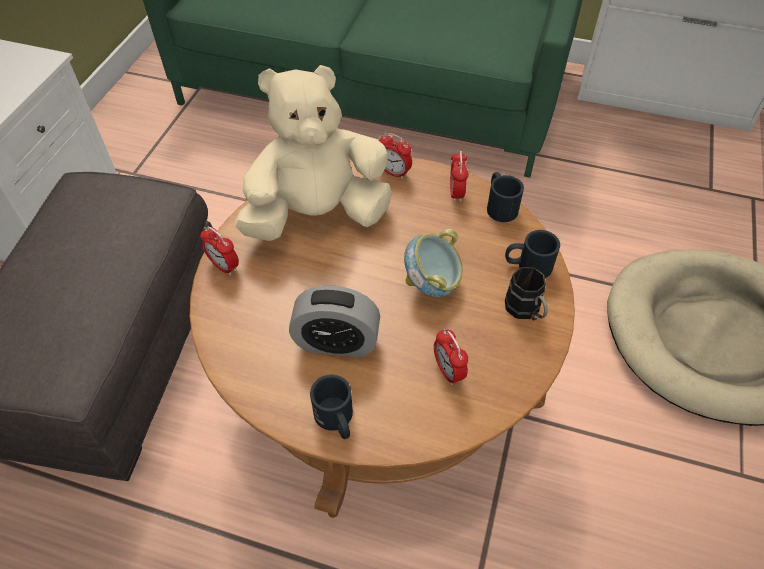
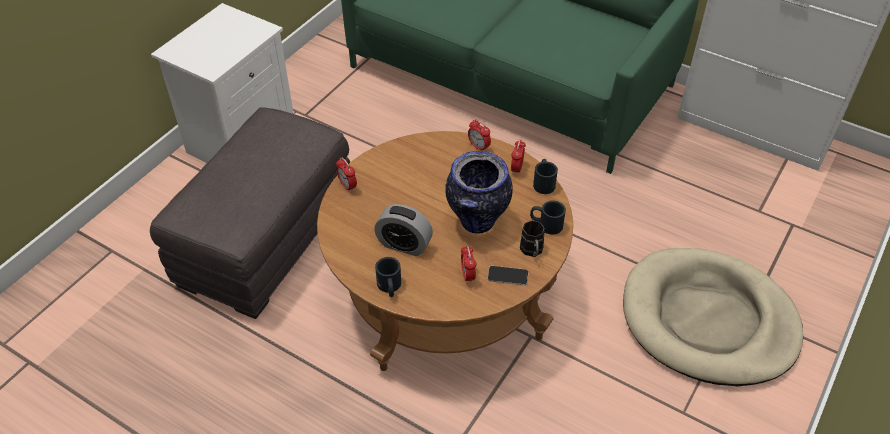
camera: 15 degrees right, 5 degrees down
(317, 215) = (417, 165): beige plush toy -> none
(432, 284) = (477, 223): bowl -> vase
(506, 358) = (508, 276): none -> phone

